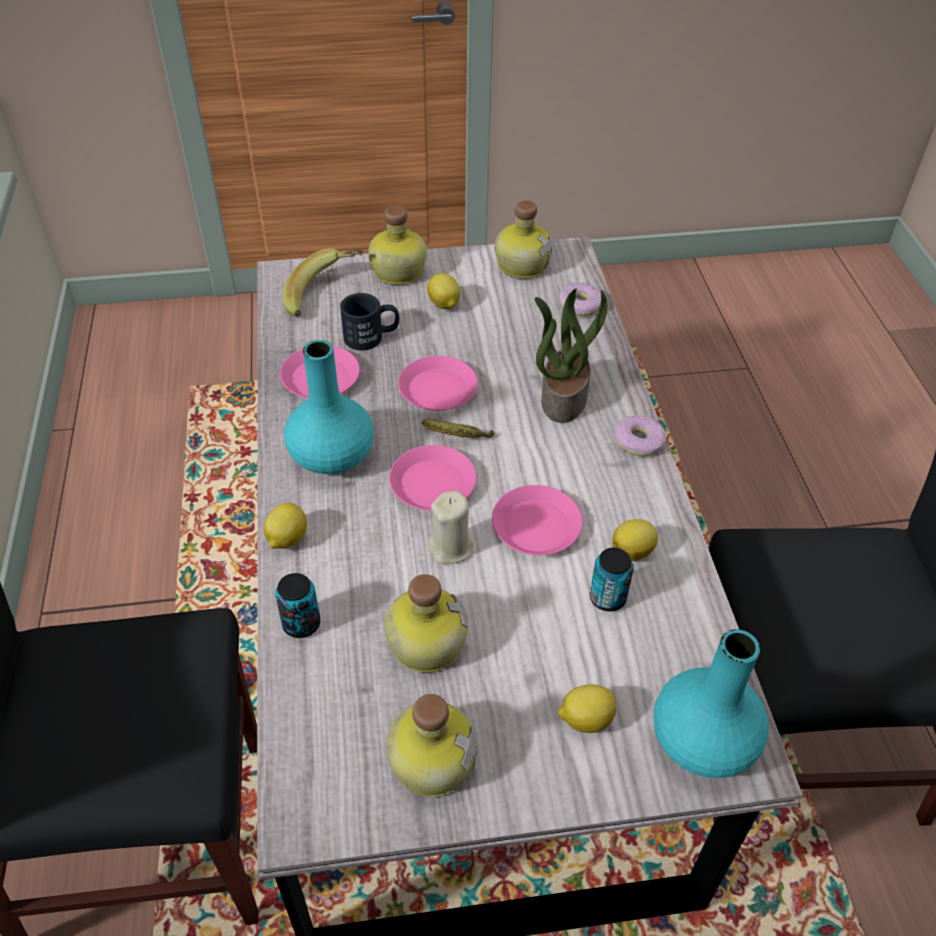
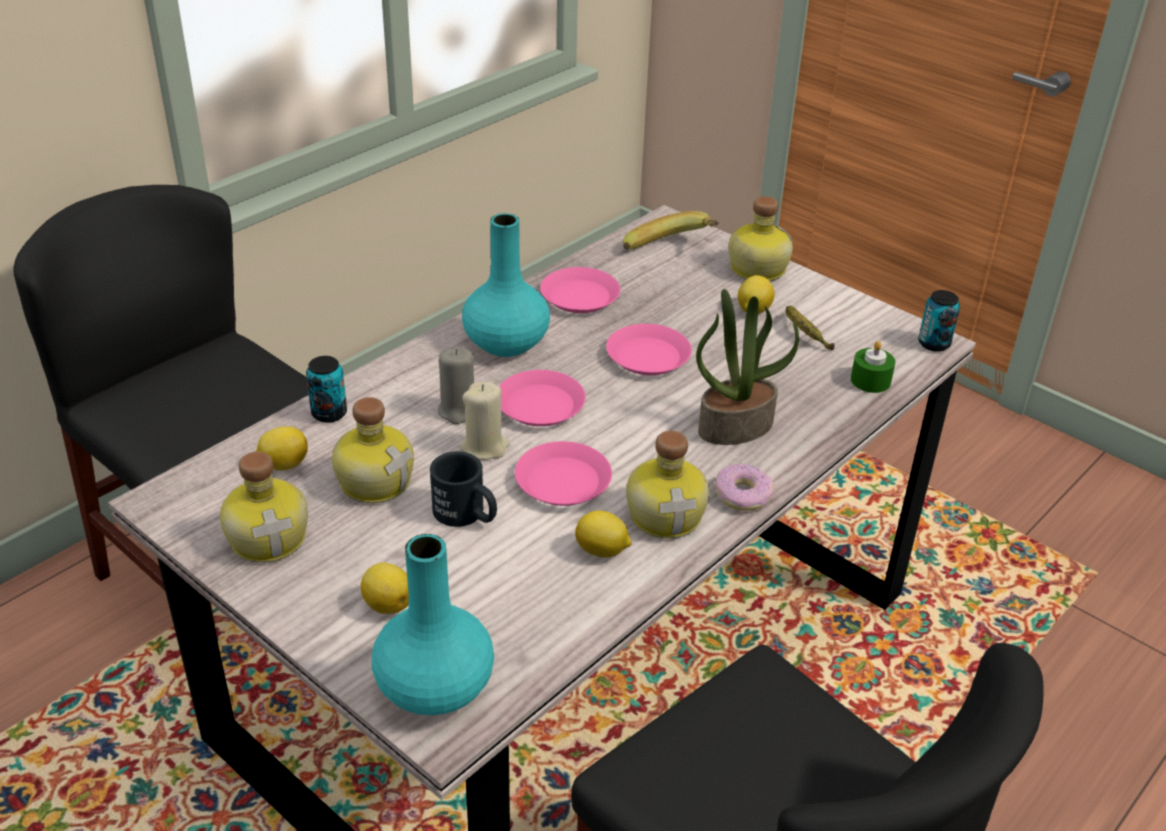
camera: 50 degrees right, 10 degrees down
(286, 539) = (399, 366): lemon -> lemon (283, 464)
(371, 336) = (660, 296): black mug -> black mug (466, 515)
(388, 536) = (459, 411): none -> grey candle
(456, 437) = (608, 392): banana -> banana (804, 334)
(521, 264) = (872, 324): bottle -> bottle (667, 514)
(580, 305) = (870, 380): donut -> green candle
(607, 598) = (531, 559): can -> can (934, 344)

